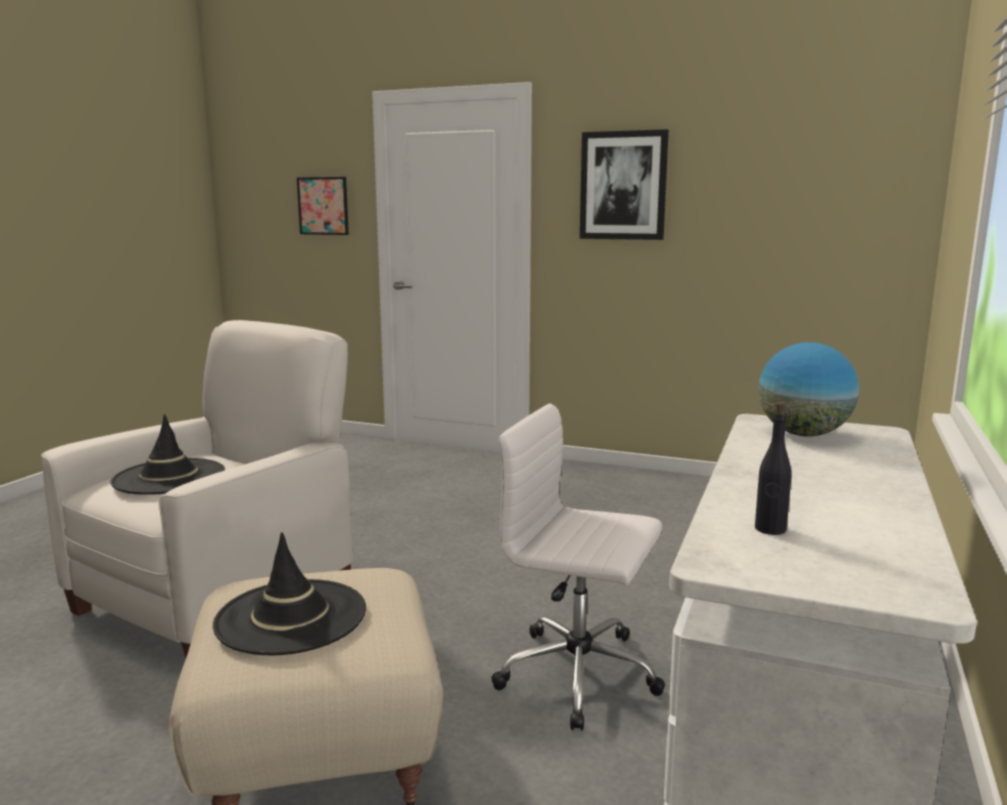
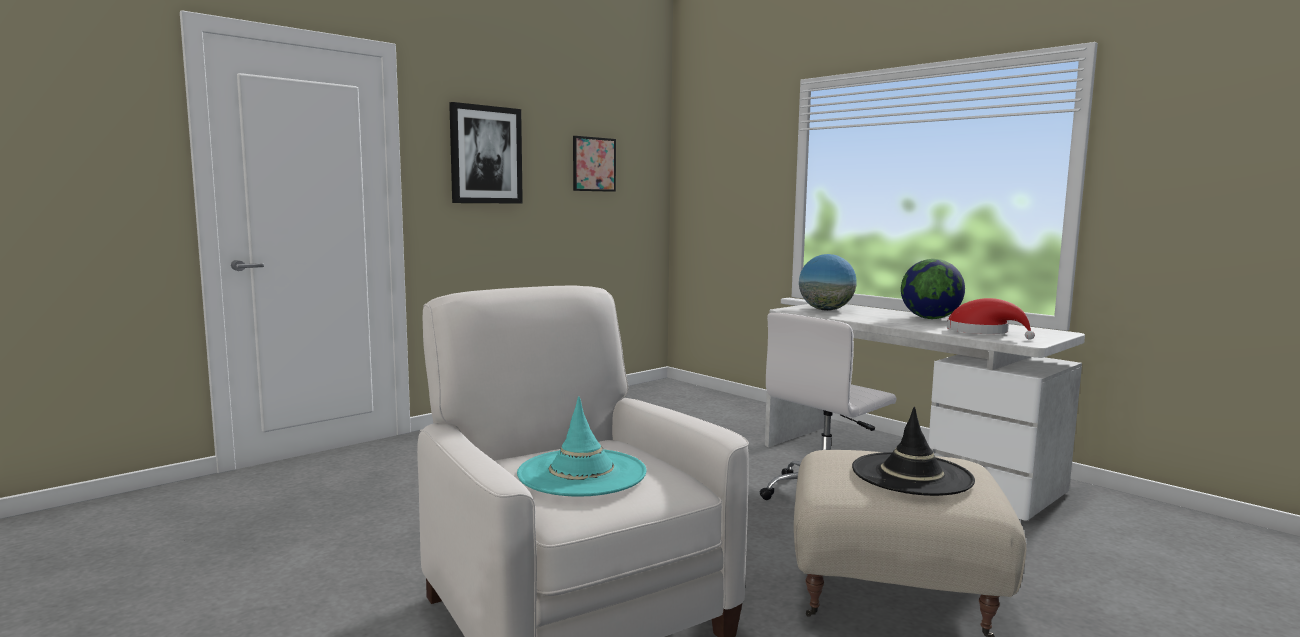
camera: 65 degrees left, 5 degrees down
(169, 477) = (582, 473): black hat -> turquoise hat
(323, 206) = (88, 158): picture -> picture (594, 164)
(770, 529) = (982, 332): black bottle -> red hat
(862, 491) = (930, 318): none -> globe

